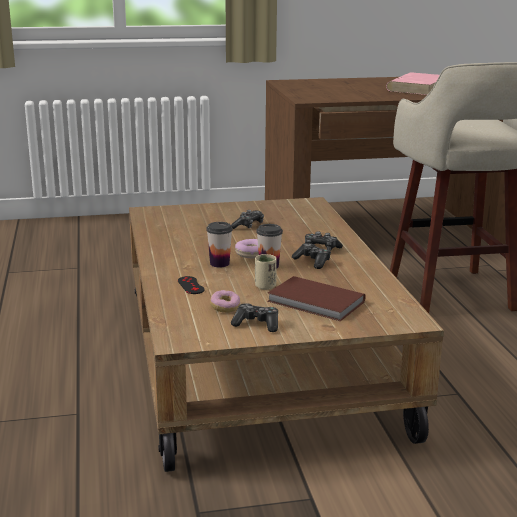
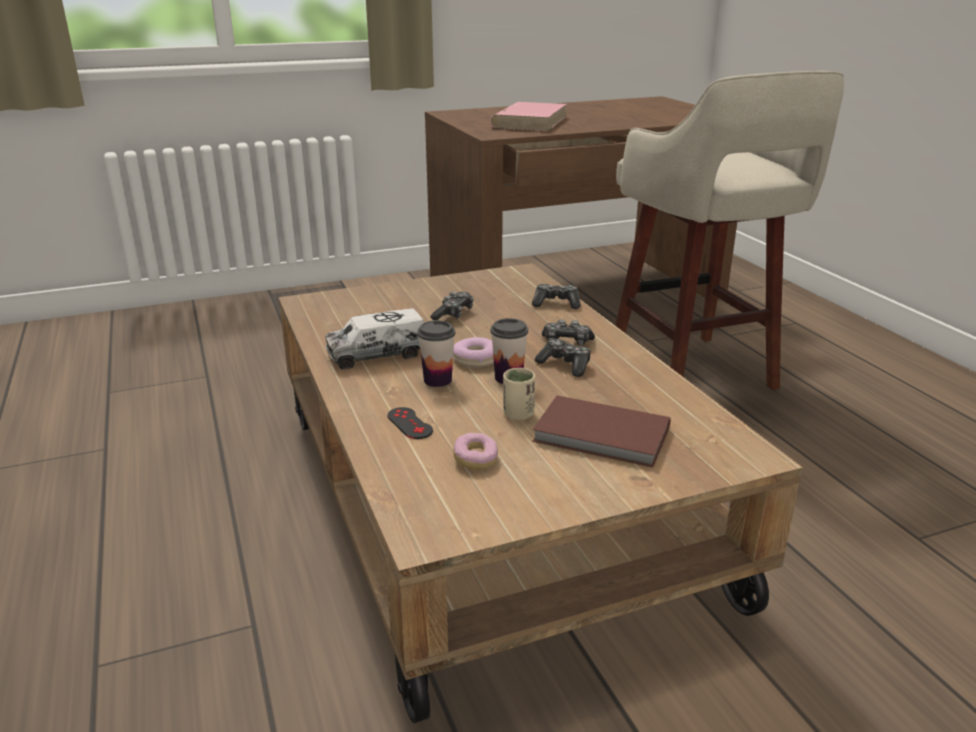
camera: 10 degrees left, 5 degrees up
(185, 246) = (377, 354): none -> toy truck
(257, 324) = (535, 487): game controller -> game controller (556, 303)
(417, 88) = (617, 114): pink book -> pink book (529, 122)

